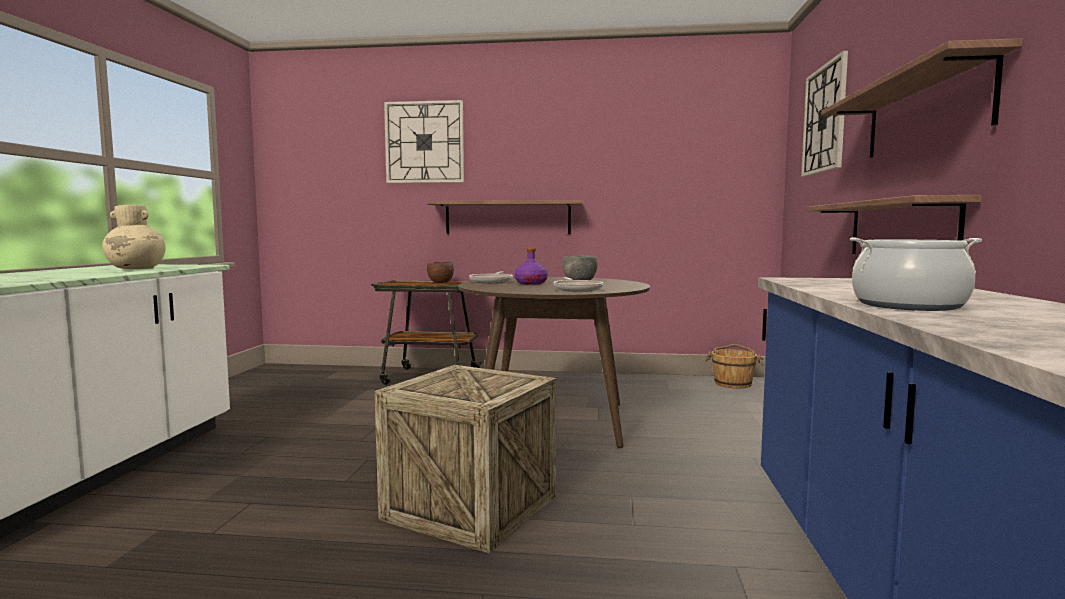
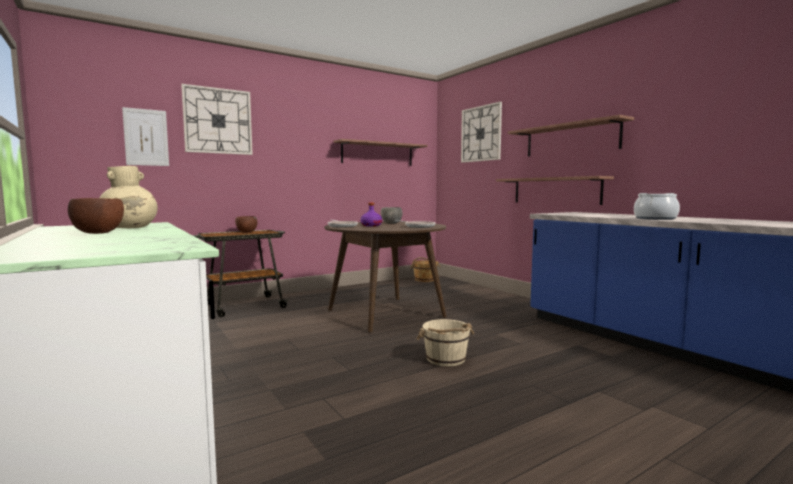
camera: 40 degrees left, 0 degrees up
(72, 272) = (98, 233): none -> brown bowl
(349, 169) = (146, 137): none -> picture
(470, 508) = (446, 359): crate -> beige bucket
(507, 217) = (285, 182): shelf -> shelf (377, 154)

